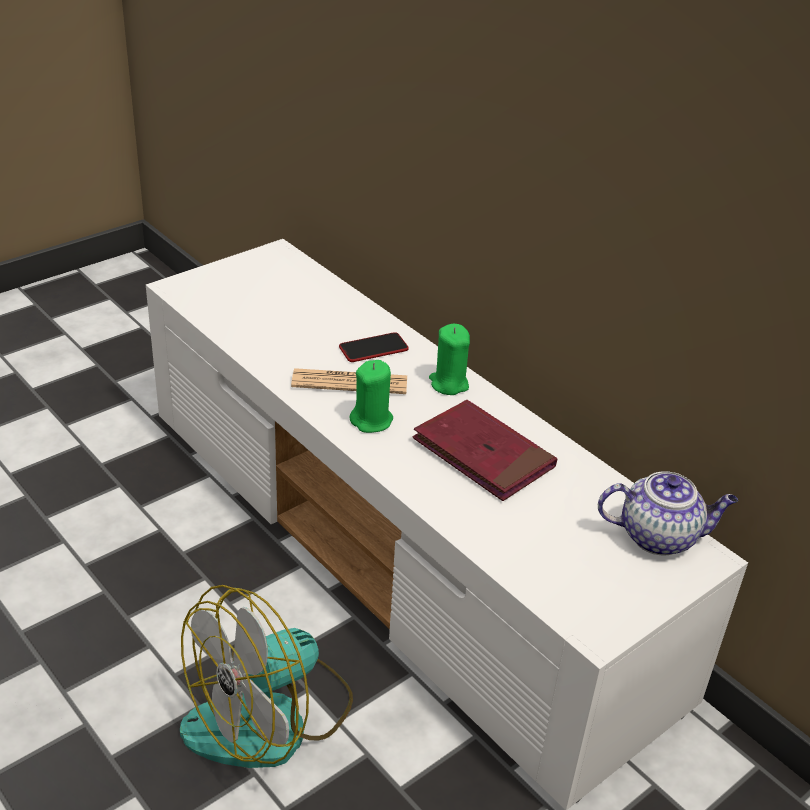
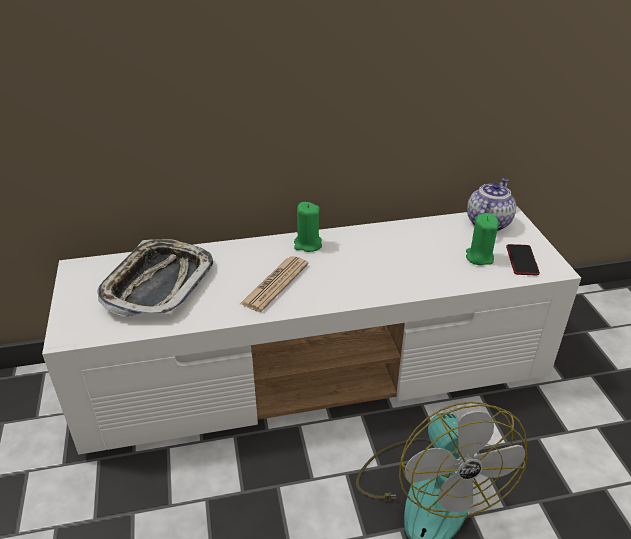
camera: 60 degrees left, 0 degrees up
(290, 307) = (158, 283): none -> tray
(372, 421) = (324, 287): green candle -> green candle (479, 257)
(373, 348) = (244, 262): phone -> phone (522, 260)
(483, 454) = (387, 255): red book -> none

